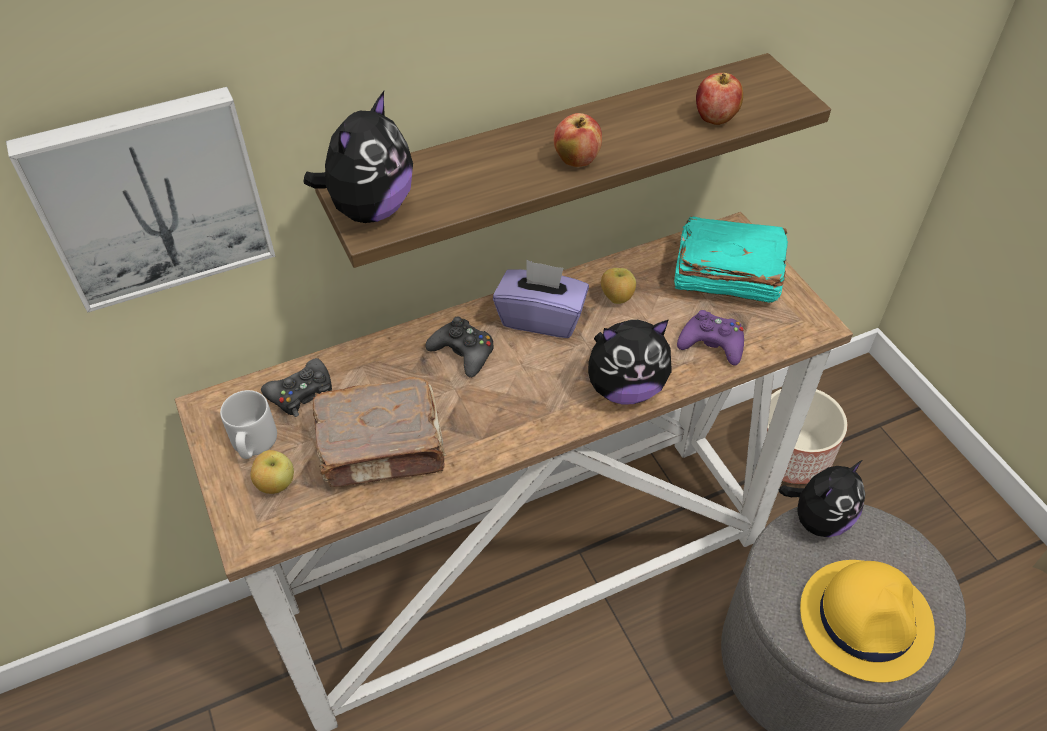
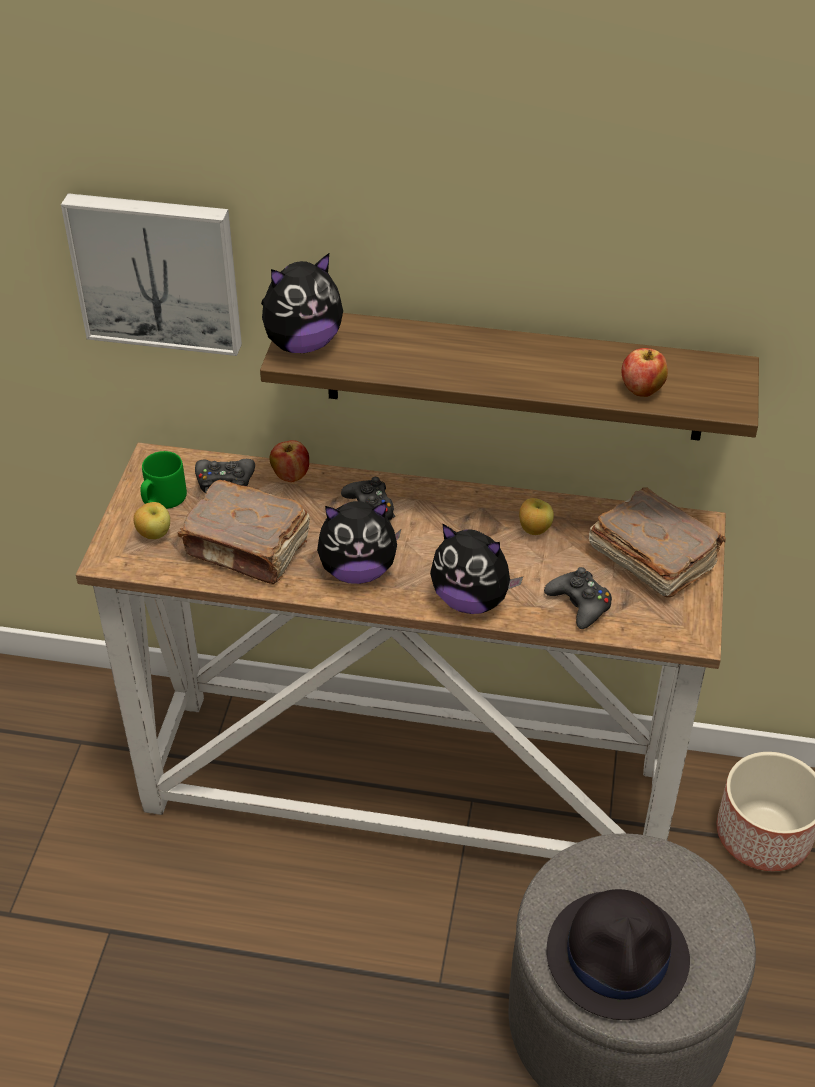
camera: 35 degrees right, 5 degrees down
(253, 443) = (163, 499): grey mug -> green mug
(541, 318) = (455, 515): purple tissue box -> none
(576, 160) = (490, 374): apple -> apple (291, 476)
(711, 344) = (580, 604): purple game controller -> black game controller
(725, 275) = (651, 557): turquoise book -> brown book
(818, 519) = (655, 854): plush toy -> plush toy (358, 570)
(866, 619) = (618, 955): yellow hat -> black hat

